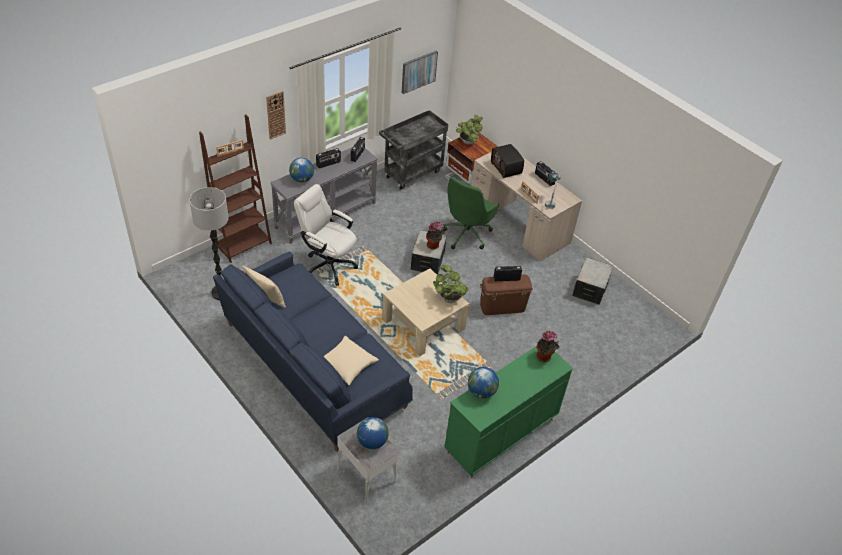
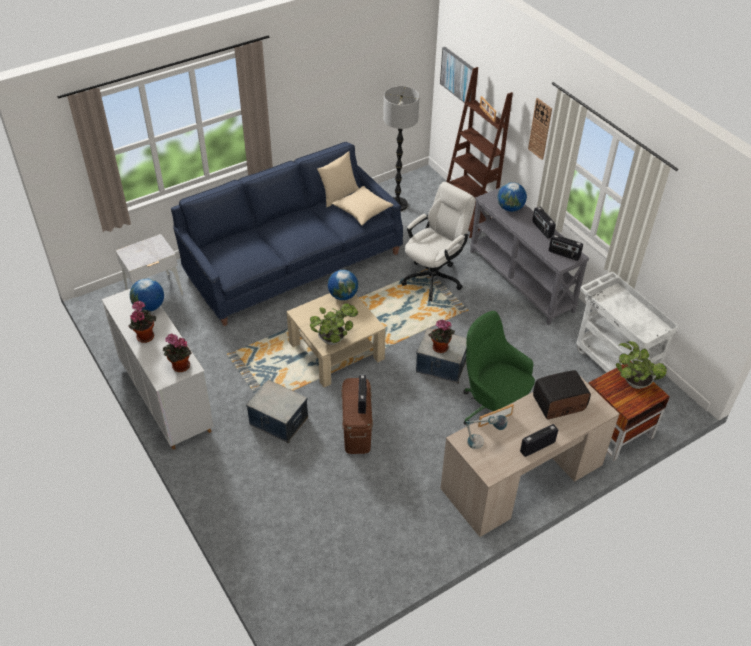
camera: 100 degrees right, 0 degrees up
(347, 365) = (241, 244): beige pillow -> beige pillow (362, 211)
(372, 441) = (146, 254): globe -> globe (343, 296)
(410, 176) = (610, 365): black cart -> white cart
(418, 71) = (699, 268): picture -> picture (458, 76)
(501, 436) = (166, 398): green cabinet -> white cabinet
(517, 387) = (145, 335): none -> potted plant
(590, 289) = (380, 541): storage box -> storage box (278, 421)

